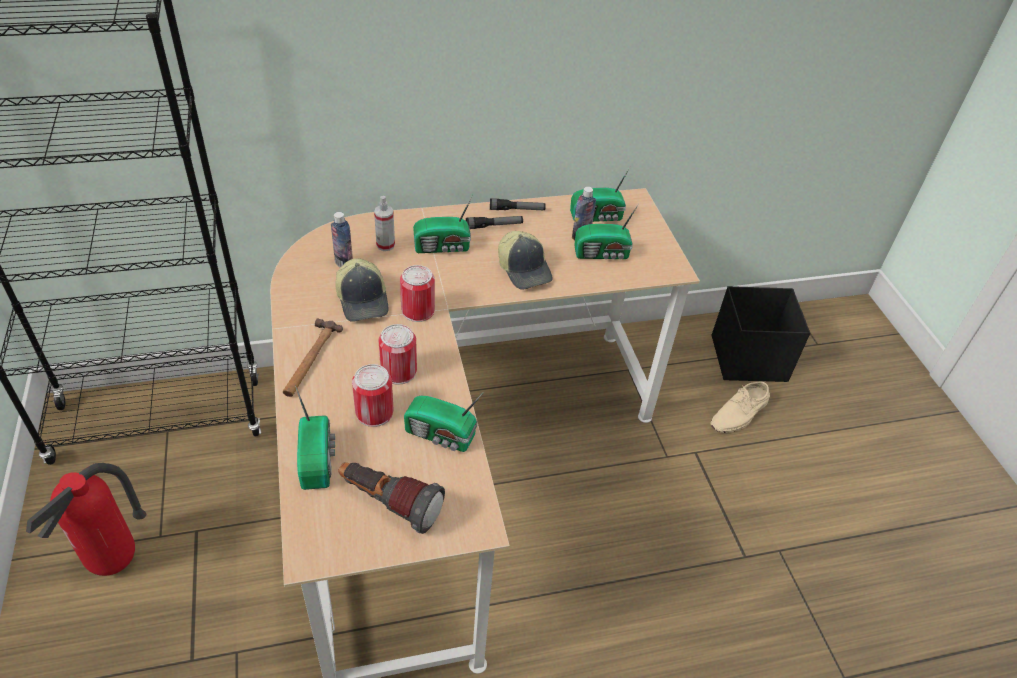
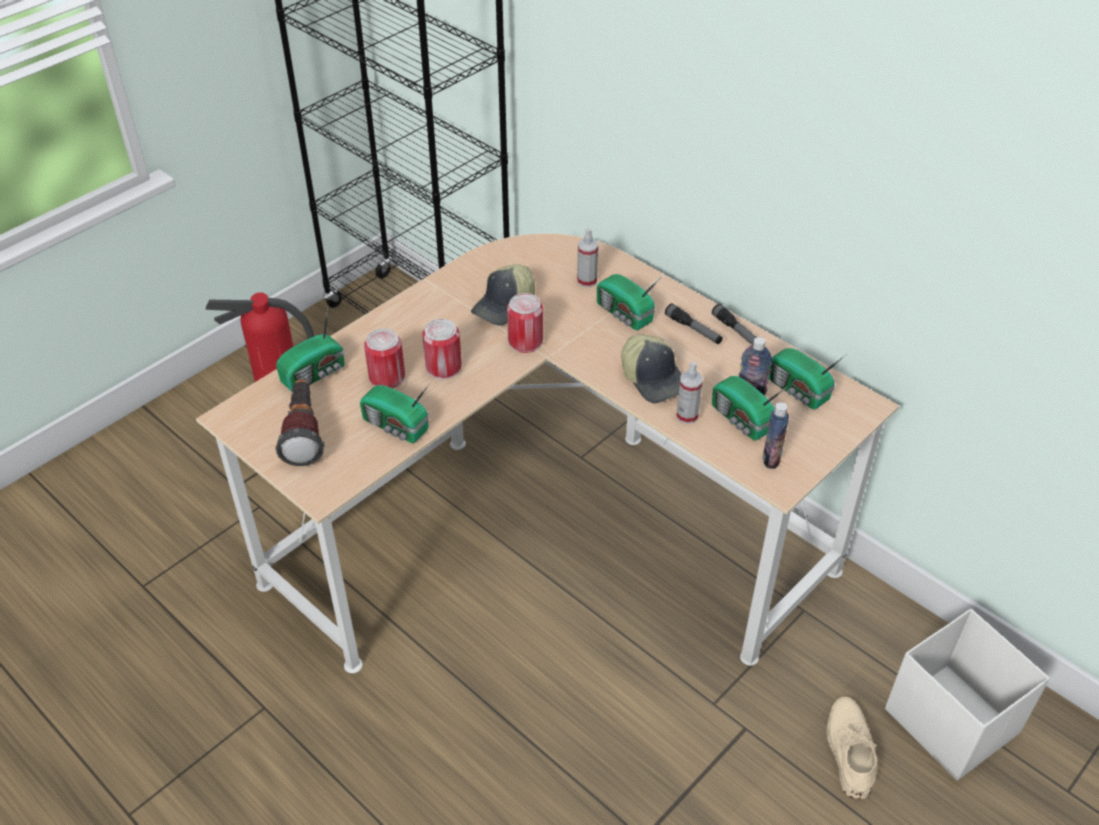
camera: 60 degrees right, 0 degrees up
(310, 359) = (410, 314): hammer -> none
(344, 263) = (537, 272): bottle -> bottle (771, 459)
(441, 435) = (396, 427): radio -> radio turned 45 degrees counterclockwise
(524, 269) = (653, 378): cap -> cap turned 60 degrees counterclockwise
(576, 275) = (687, 416): none -> spray bottle
(740, 413) = (848, 749): beige shoe -> beige shoe turned 75 degrees clockwise
(747, 358) = (950, 720): black storage box -> white storage box

